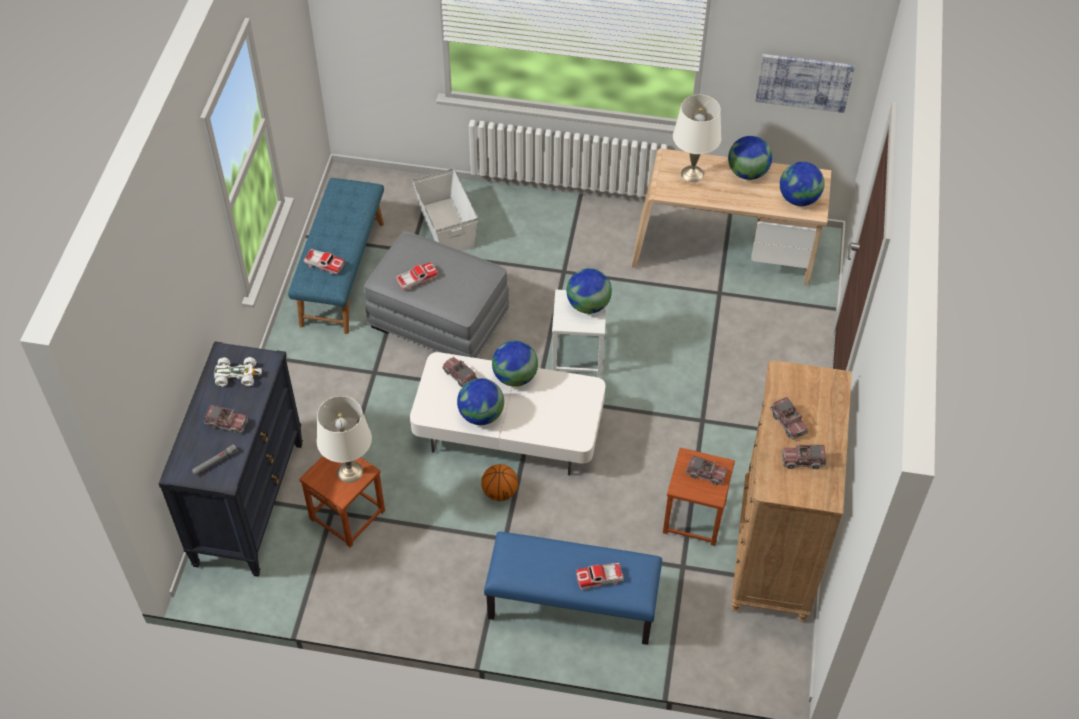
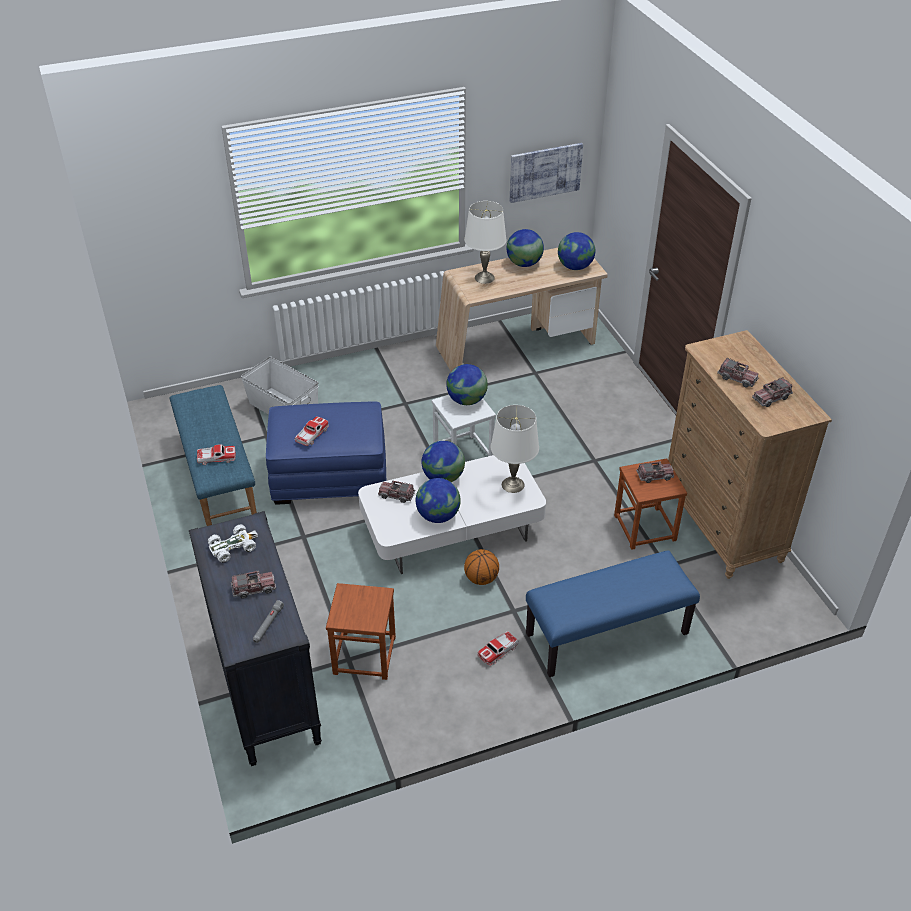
camera: 30 degrees left, 10 degrees down
(350, 472) = (368, 601): white table lamp -> white table lamp (513, 484)
(438, 320) = (329, 476): grey ottoman -> blue ottoman
(599, 578) = (639, 585): toy car -> toy car (498, 651)

